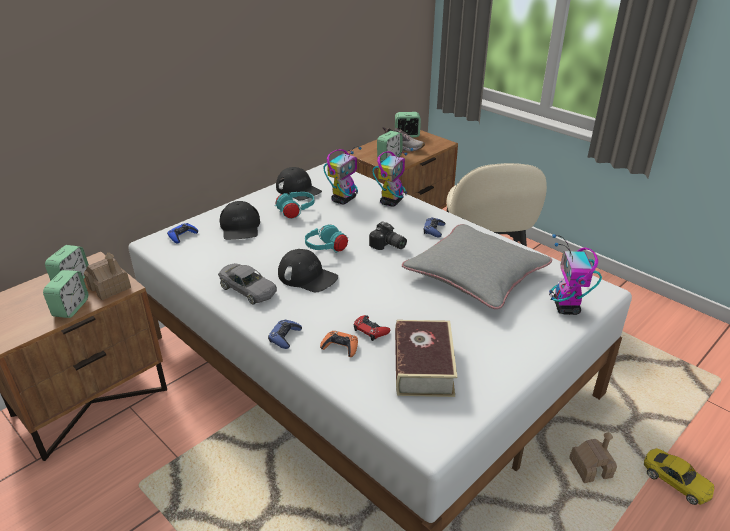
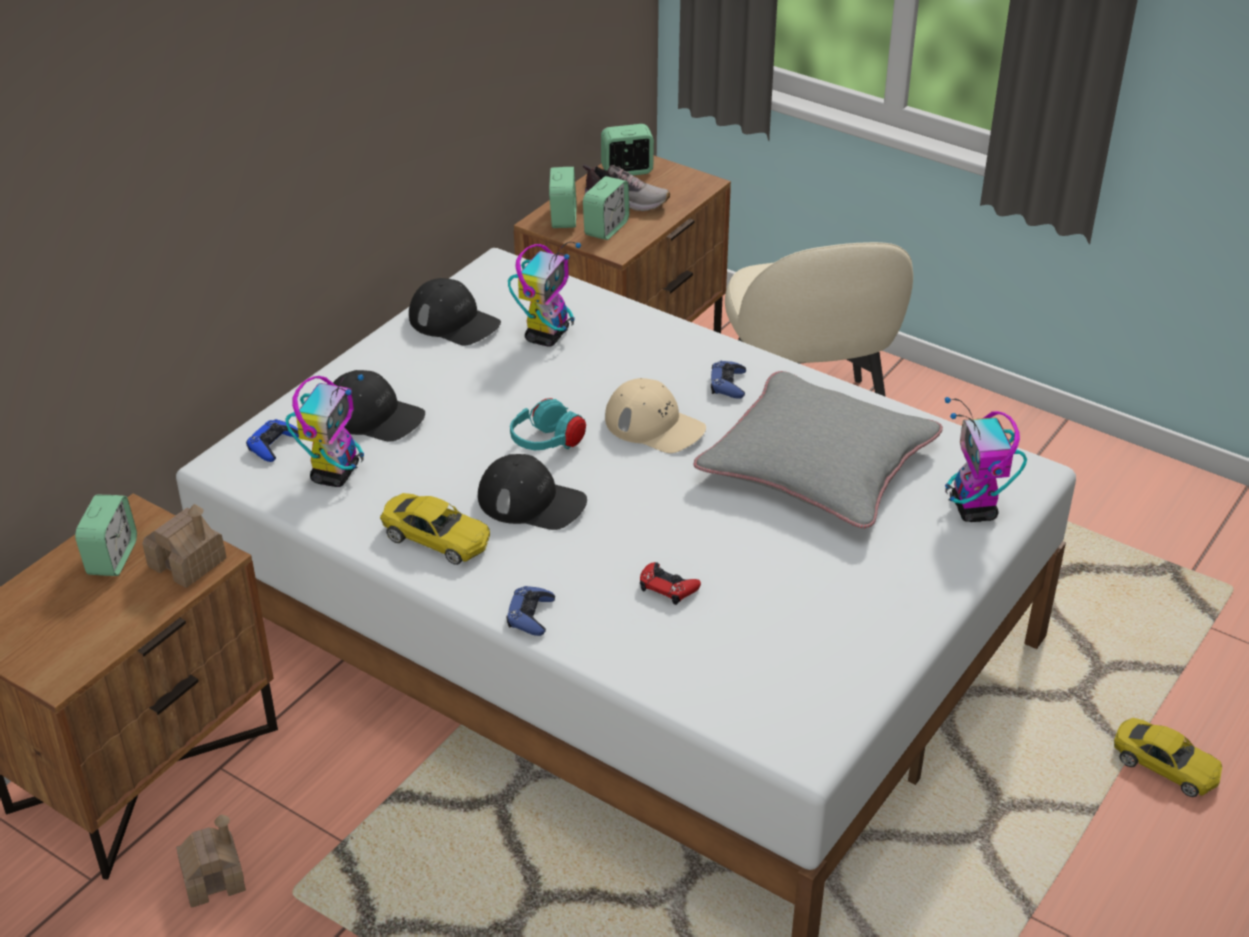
camera: 10 degrees left, 5 degrees up
(71, 308) = (138, 608): alarm clock -> alarm clock (563, 218)
(240, 227) = (374, 416): black cap -> black cap turned 45 degrees counterclockwise
(248, 289) = (436, 538): grey toy car -> yellow toy car
(295, 212) = (466, 372): turquoise headphones -> none
(340, 347) = (627, 621): orange game controller -> none
(388, 246) = (655, 425): camera -> beige cap
(391, 201) = (637, 330): toy robot -> toy robot (335, 473)
(423, 366) = (766, 637): book -> none
(590, 468) = (1032, 764): toy house -> toy house (213, 878)

